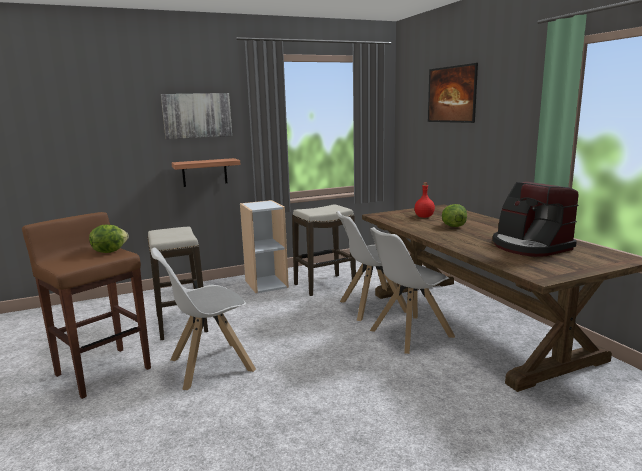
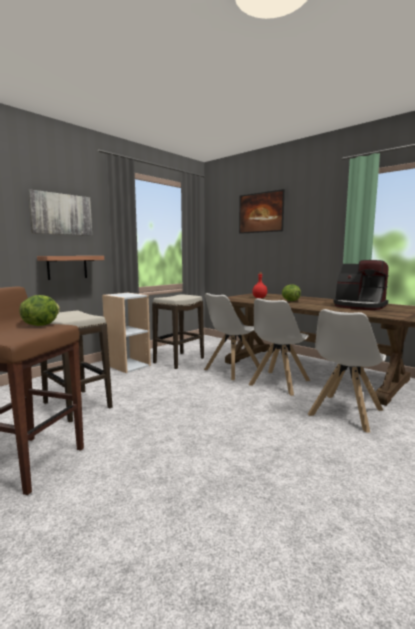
camera: 25 degrees left, 5 degrees down
(209, 366) = (142, 434): chair -> chair (344, 413)

